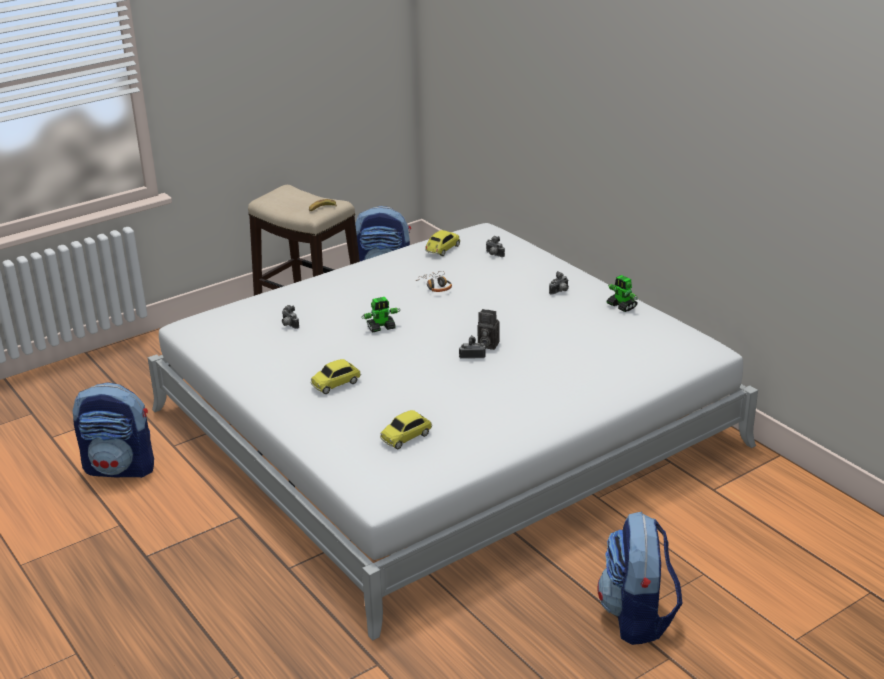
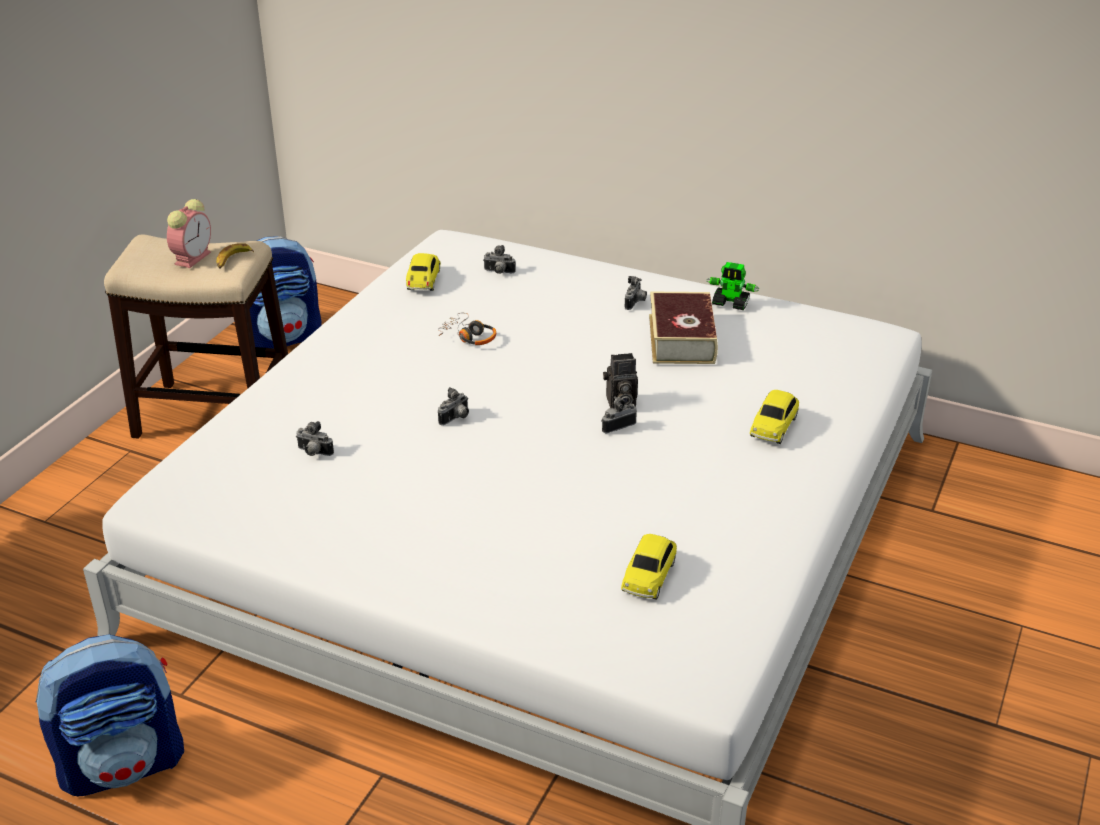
camera: 30 degrees left, 5 degrees up
(303, 203) = (193, 257): none -> alarm clock
(336, 383) = (473, 525): toy car -> toy car (774, 426)
(381, 327) = (456, 419): toy robot -> camera
(565, 318) = (681, 339): none -> book
(637, 617) = (1009, 715): backpack -> none

